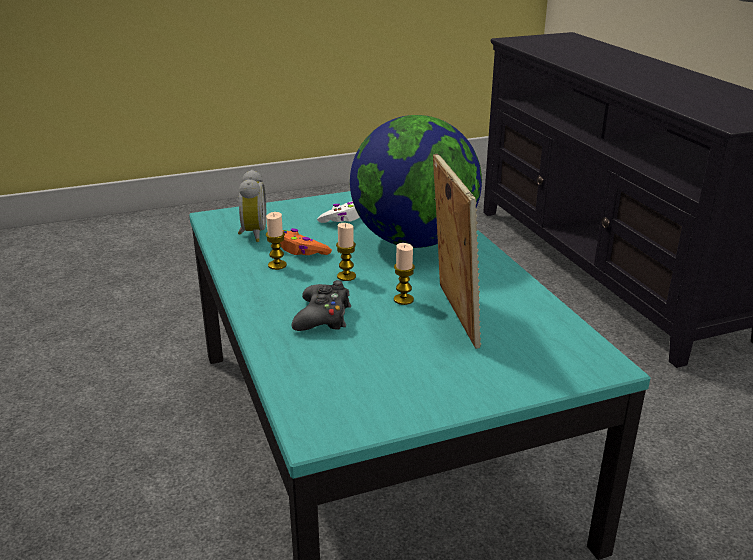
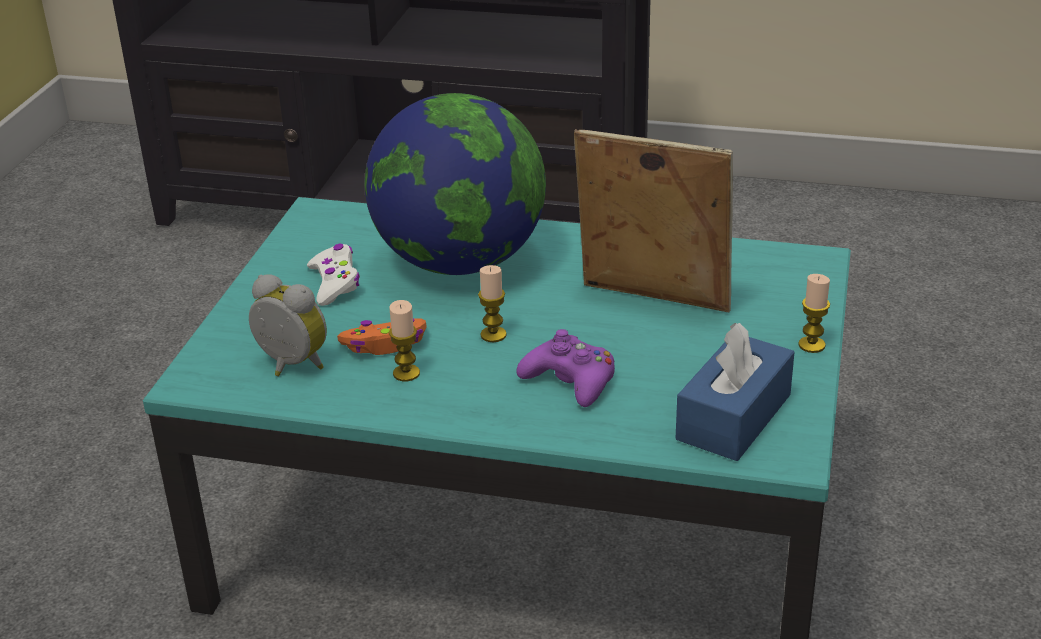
camera: 55 degrees left, 5 degrees up
(323, 317) = (570, 381): black game controller -> purple game controller
(342, 392) = (734, 417): none -> blue tissue box
(403, 299) = (588, 317): candle -> candle (811, 345)

